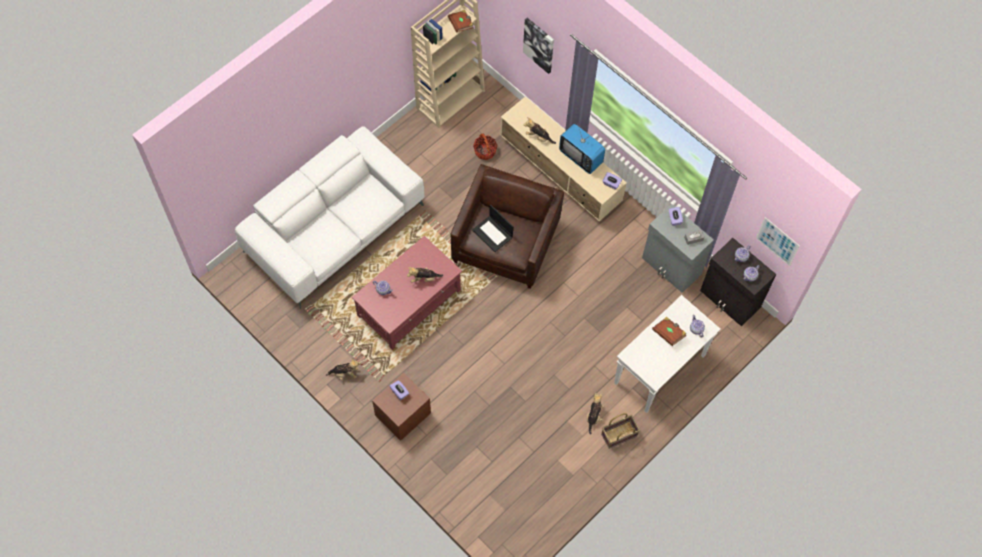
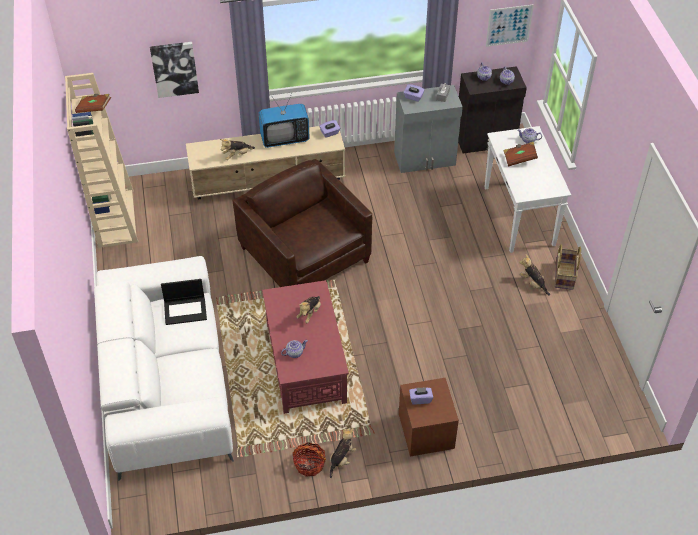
camera: 55 degrees left, 15 degrees down
(485, 151) = (195, 221): basket -> basket (309, 464)
(493, 234) = (308, 235): laptop -> laptop (185, 310)

